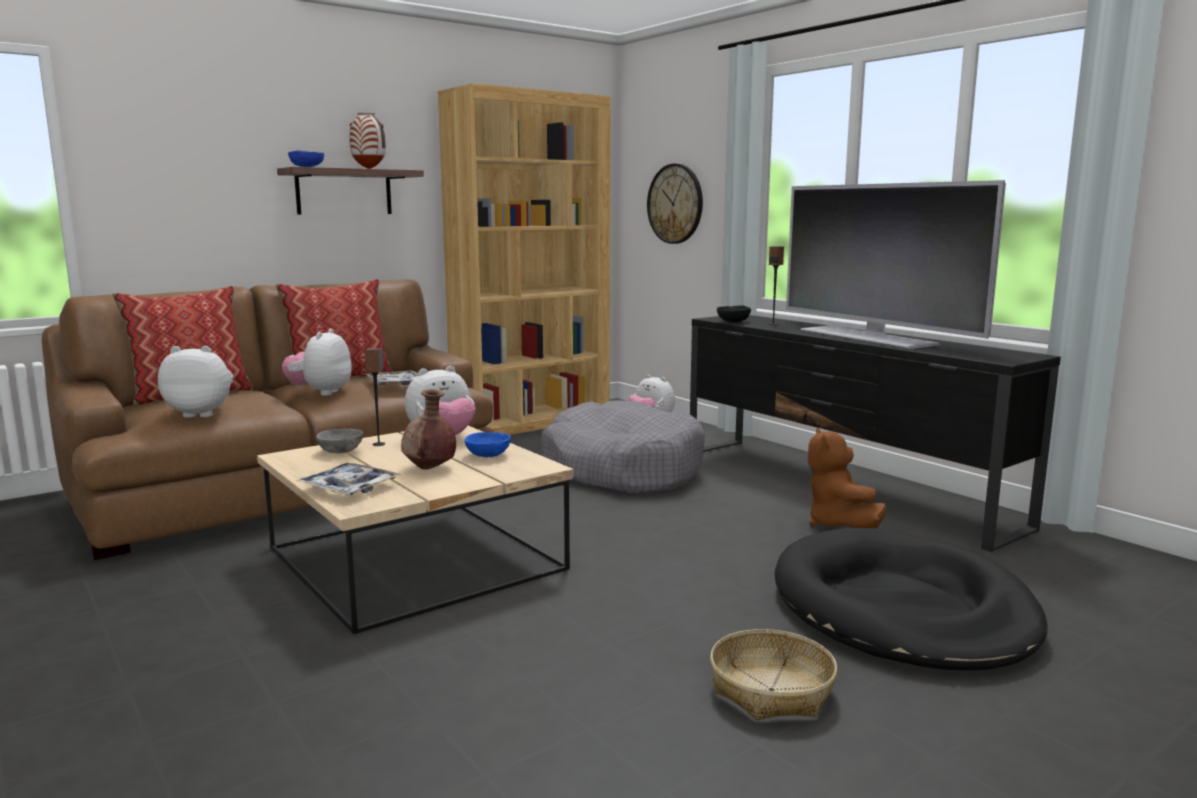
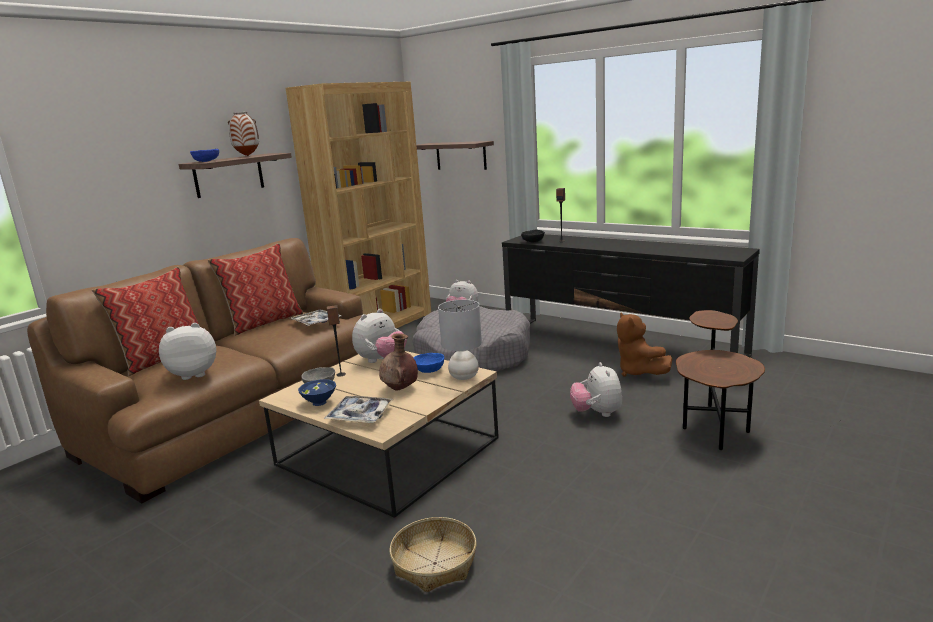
camera: 15 degrees left, 5 degrees up
(320, 393) = (265, 339): plush toy -> plush toy (597, 413)
(320, 468) = (320, 402): none -> blue bowl
(523, 467) = (463, 376): none -> grey table lamp
(675, 204) = (461, 155): wall clock -> shelf
(771, 689) = (681, 494): basket -> basket (435, 563)
(868, 337) = (634, 246): television -> none
(901, 608) = (713, 423): black dog bed -> brown side table

